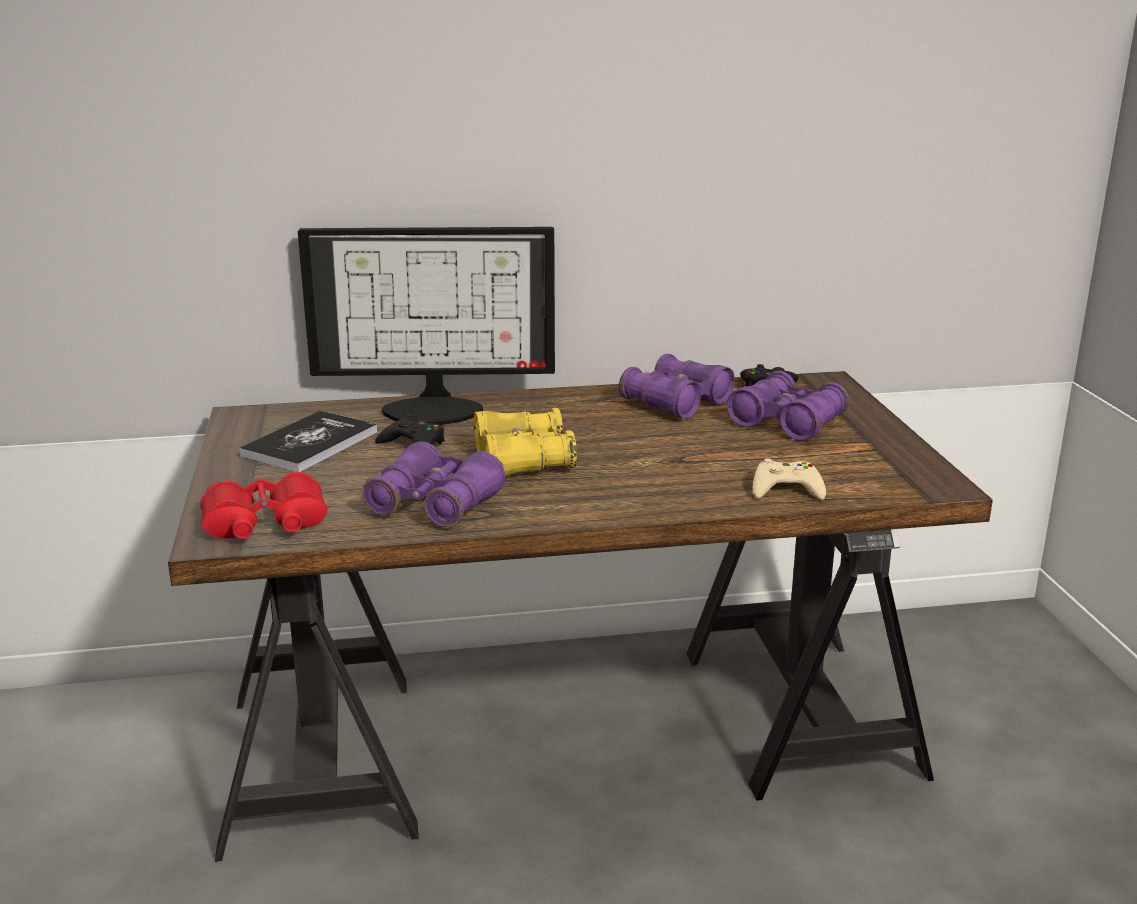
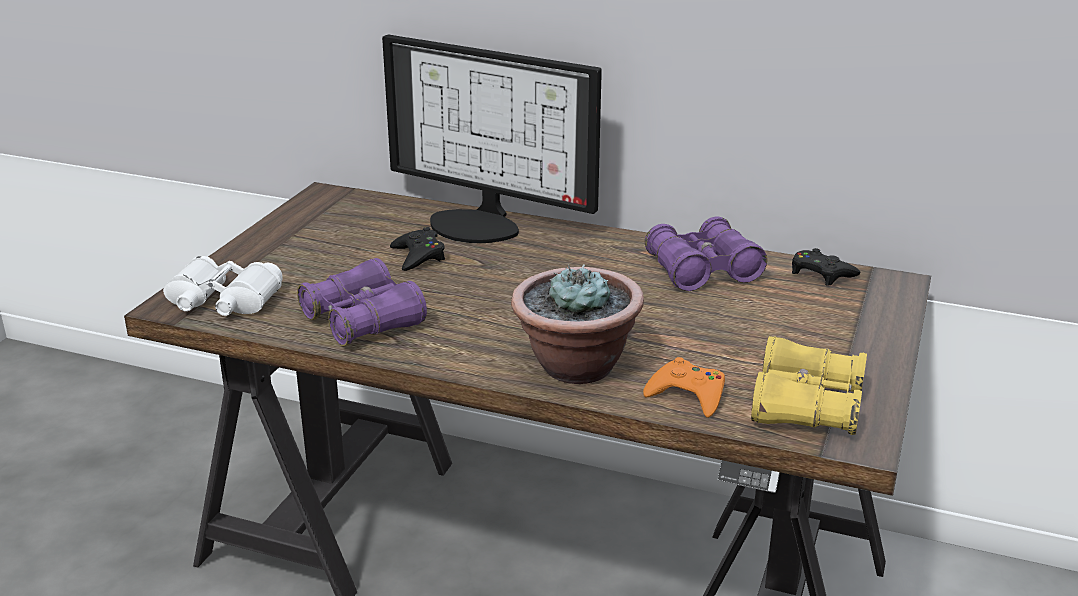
camera: 30 degrees right, 5 degrees up
(265, 523) = (223, 301): red binoculars -> white binoculars
(310, 444) = (341, 235): book -> none
(523, 461) = (486, 297): yellow binoculars -> yellow binoculars (806, 406)
(672, 492) = (575, 366): none -> potted plant
(786, 489) = (688, 395): beige game controller -> orange game controller
(787, 422) = (786, 321): purple binoculars -> none

